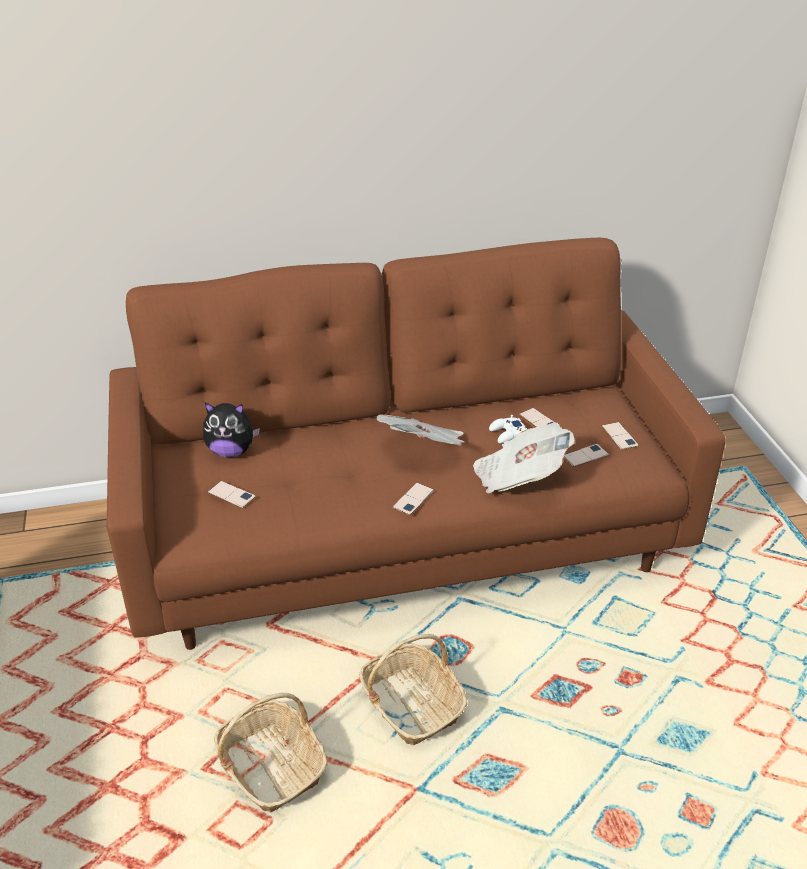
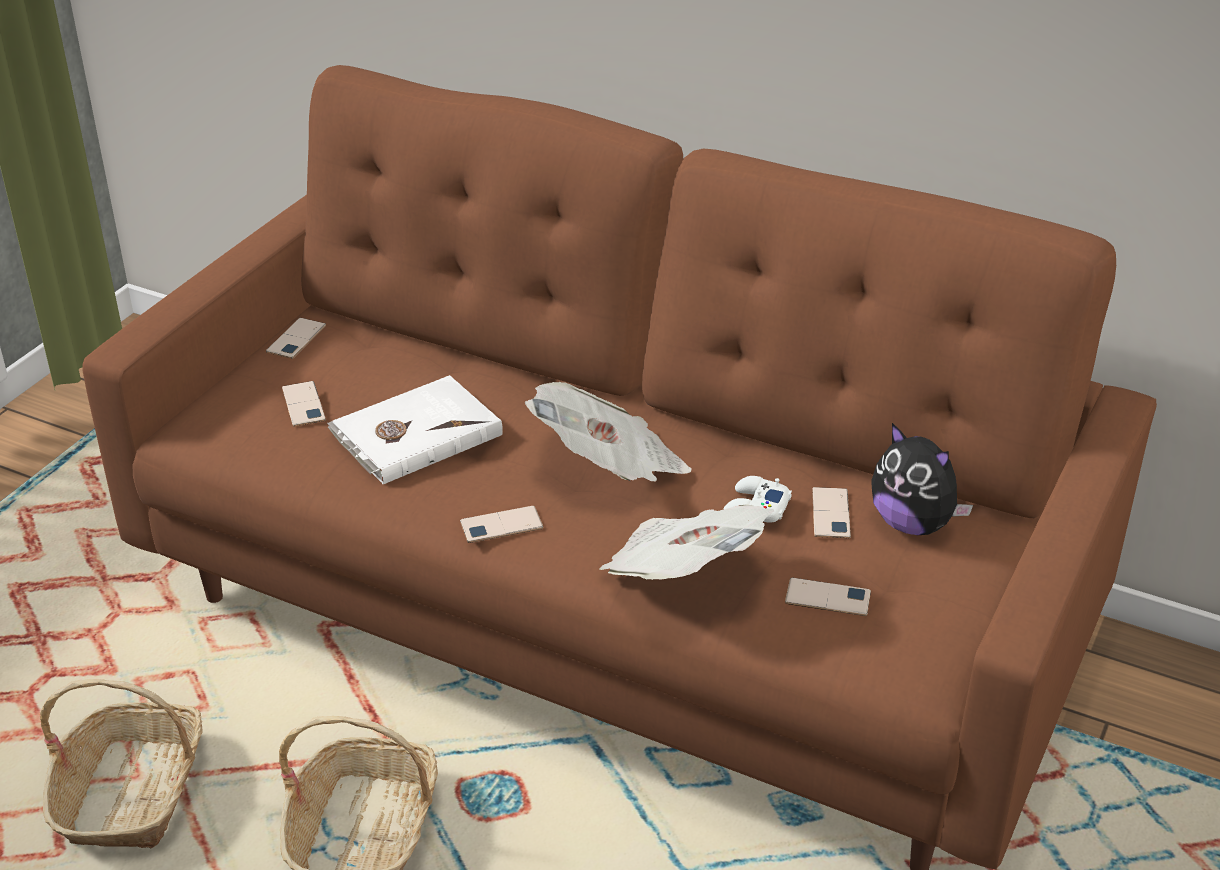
camera: 40 degrees right, 0 degrees up
(231, 451) = (375, 352): plush toy -> plush toy (913, 523)
(312, 480) = (415, 434): none -> white book
(619, 436) = (927, 599): phone -> phone (296, 339)

